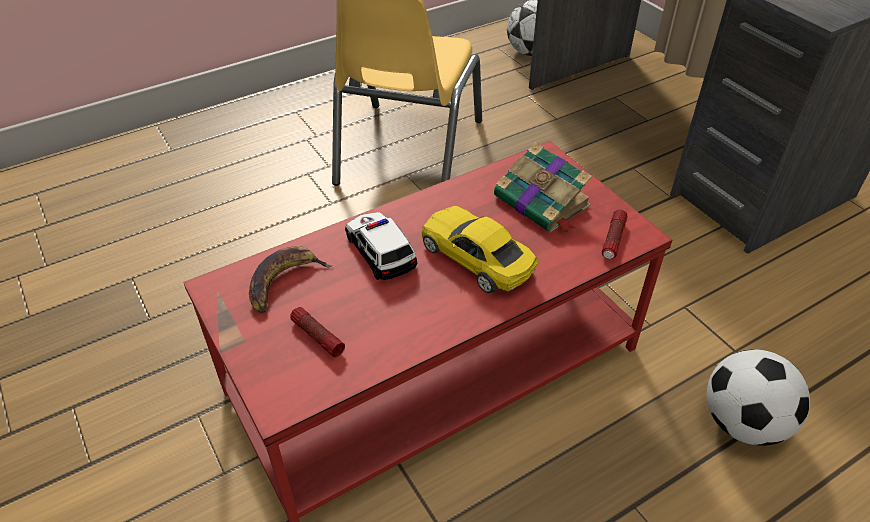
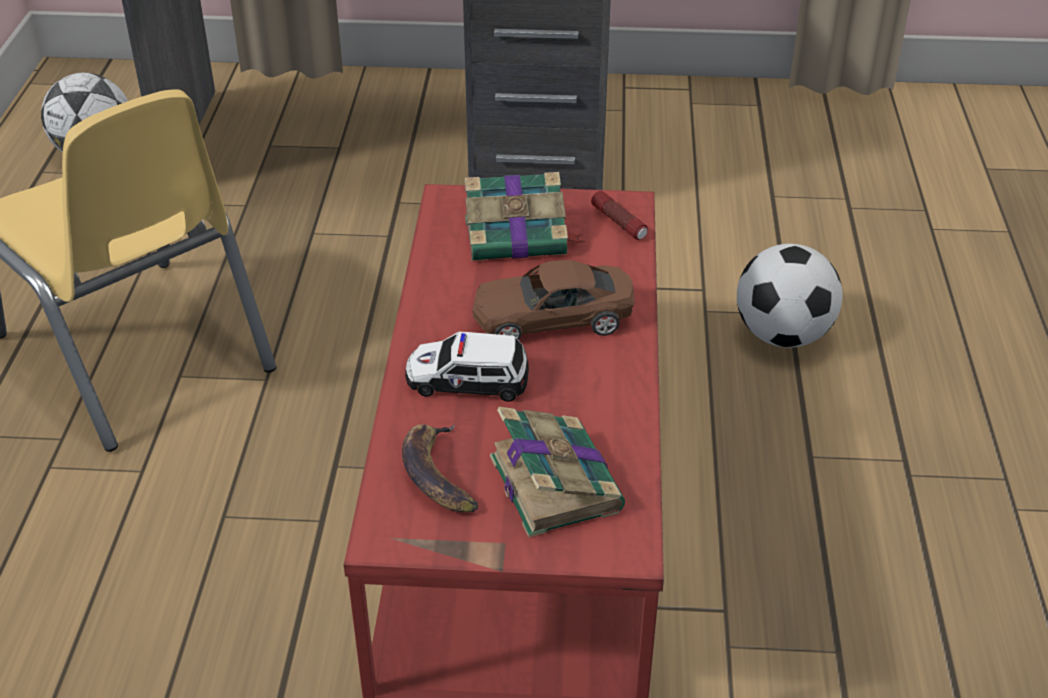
camera: 55 degrees left, 5 degrees down
(317, 337) = (554, 481): flashlight -> book
(477, 258) = (552, 318): yellow toy car -> brown toy car

